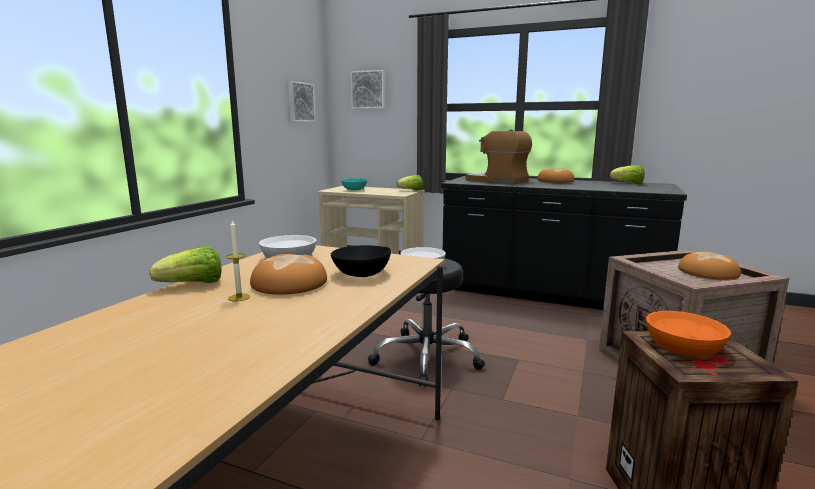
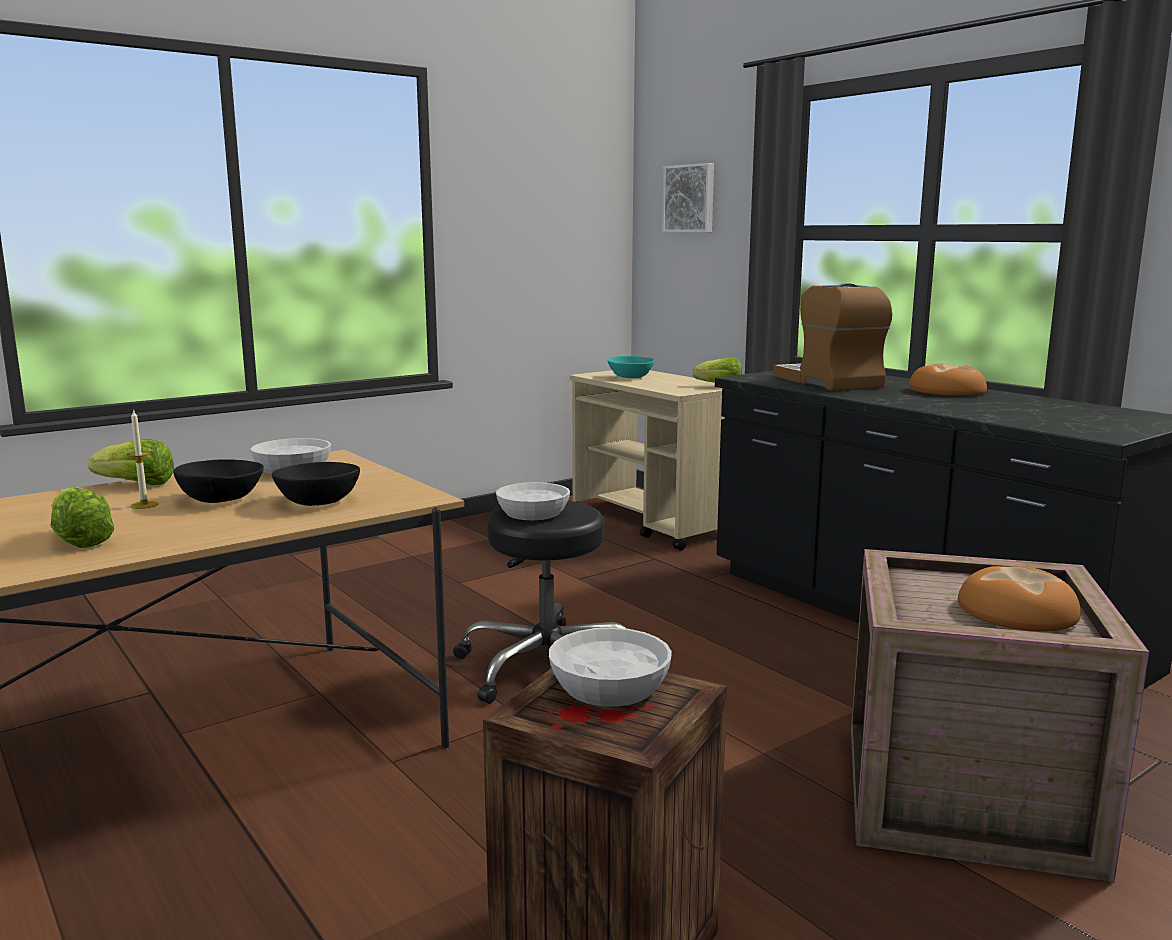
camera: 30 degrees right, 0 degrees up
(288, 283) = (221, 498): bread -> black bowl
(300, 102) = (569, 223): picture -> none
(628, 183) = (1091, 409): lettuce -> lettuce (80, 540)
(682, 345) = (609, 686): orange bowl -> white bowl

